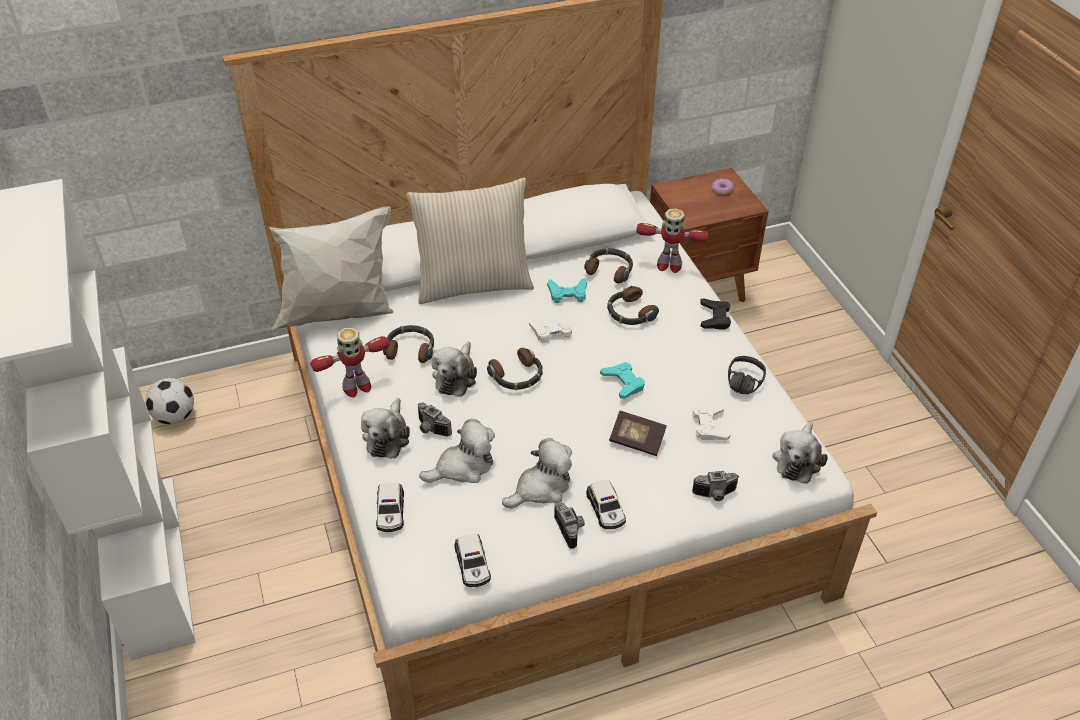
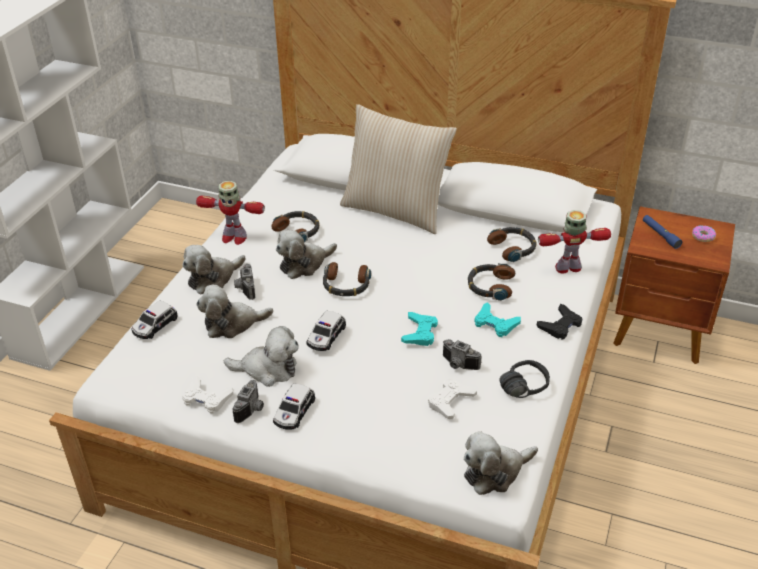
camera: 40 degrees right, 5 degrees down
(175, 416) = (186, 230): football -> none
(339, 314) = (281, 187): white pillow -> none
(463, 467) = (232, 324): plush toy -> plush toy turned 150 degrees clockwise
(472, 565) = (159, 390): toy car -> toy car (326, 336)
(552, 331) = (412, 269): white game controller -> white game controller (206, 398)
(567, 294) = (457, 249): turquoise game controller -> turquoise game controller (495, 324)
(637, 441) = (378, 379): book -> none
(668, 265) = (568, 268): toy robot -> toy robot turned 120 degrees clockwise
(692, 202) = (660, 235): none -> blue flashlight
(715, 495) = (388, 454): camera -> camera (458, 365)

